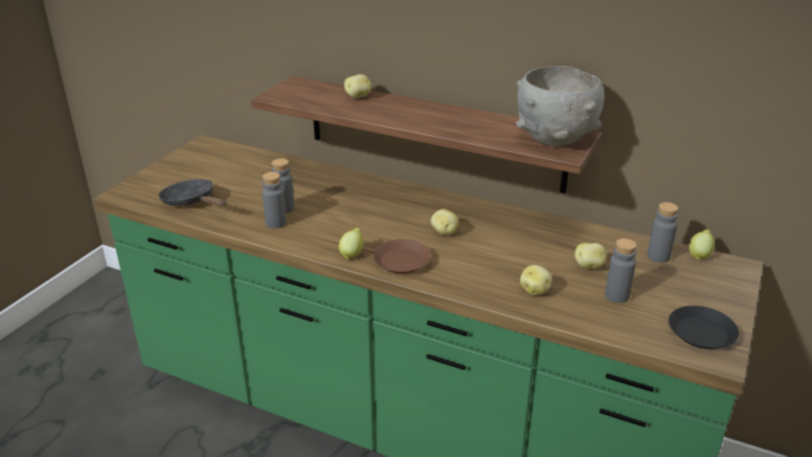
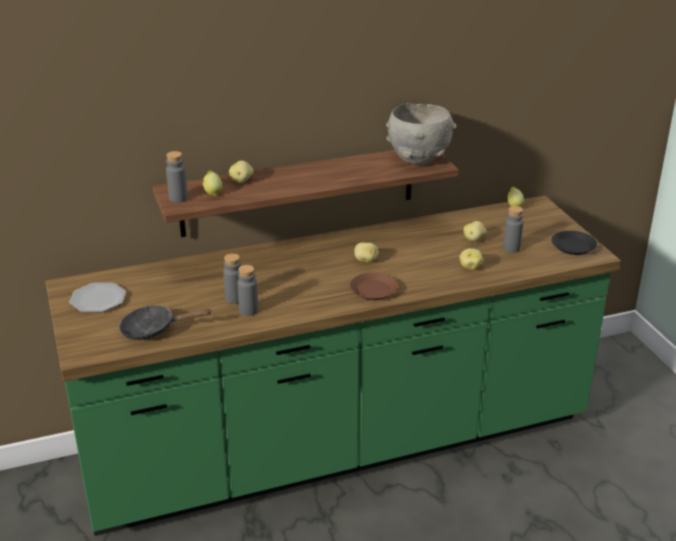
camera: 45 degrees left, 0 degrees up
(203, 162) = (98, 299): none -> plate
(352, 254) = (337, 302): lemon -> lemon (212, 193)
(658, 256) = (497, 216): grey bottle -> grey bottle (178, 198)

